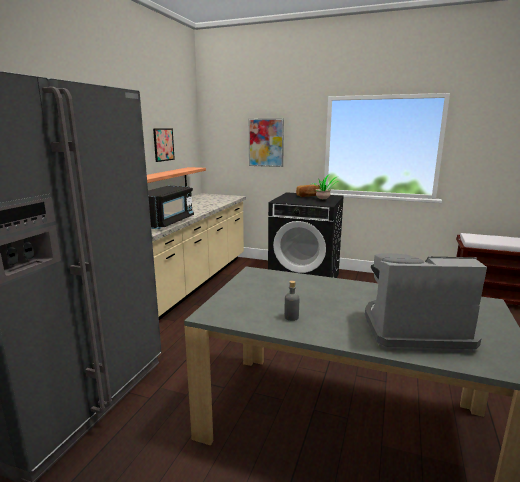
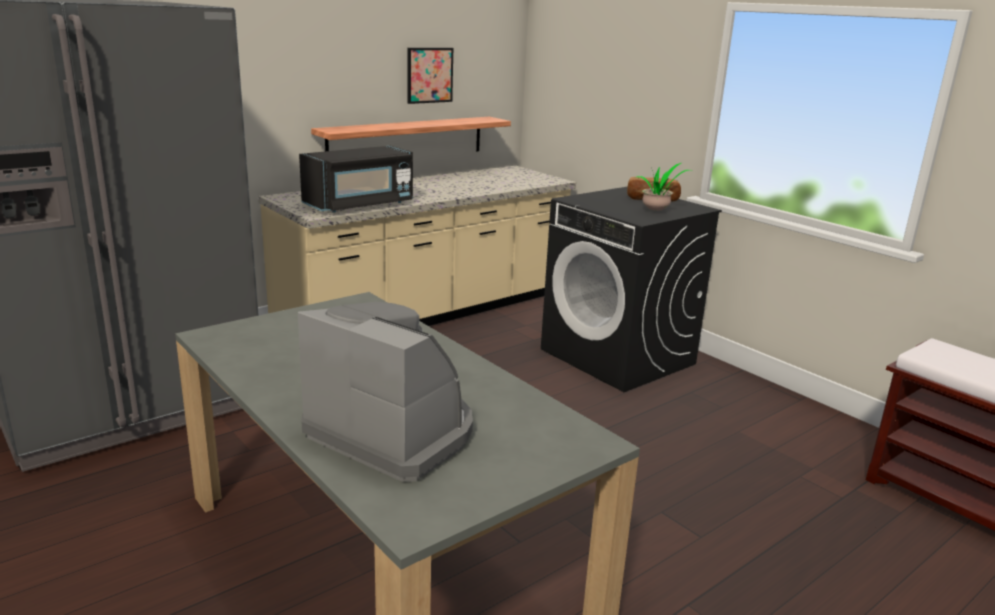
camera: 30 degrees right, 5 degrees up
(266, 142) = (618, 85): picture -> none
(291, 317) = (286, 367): grey bottle -> none

